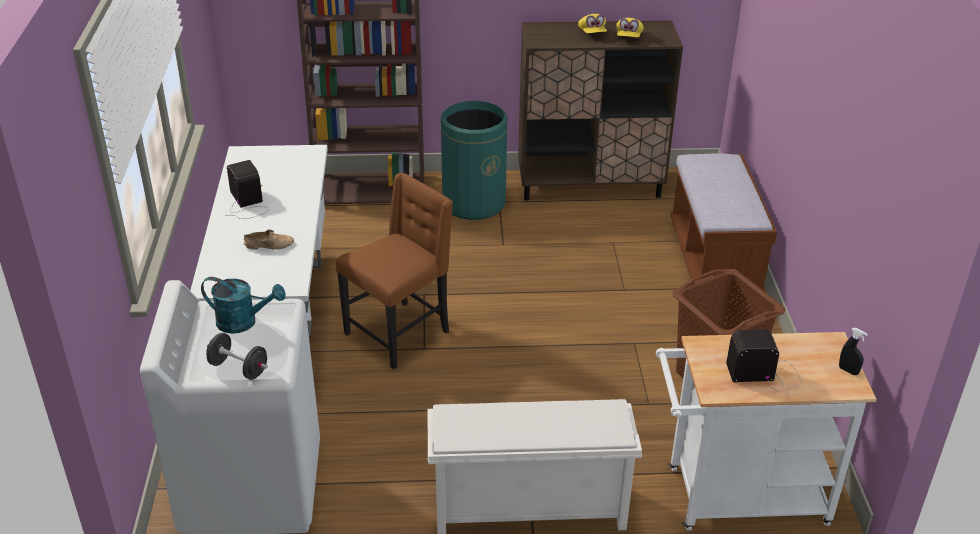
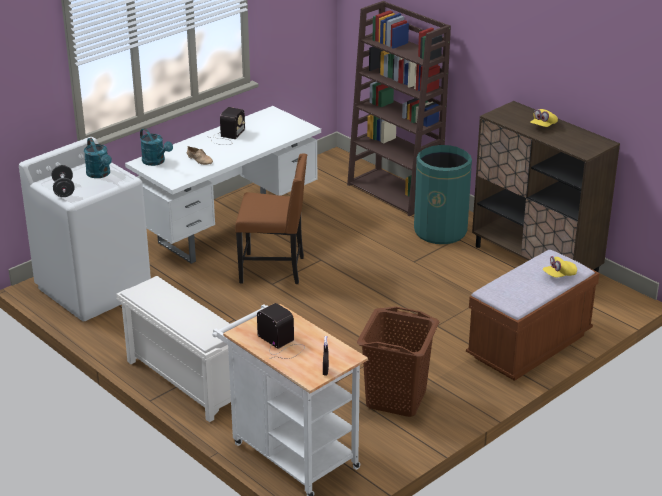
camera: 50 degrees right, 5 degrees down
(224, 276) = (156, 162): none -> turquoise watering can
(628, 37) = (562, 139): yellow cap -> yellow cap (559, 275)

